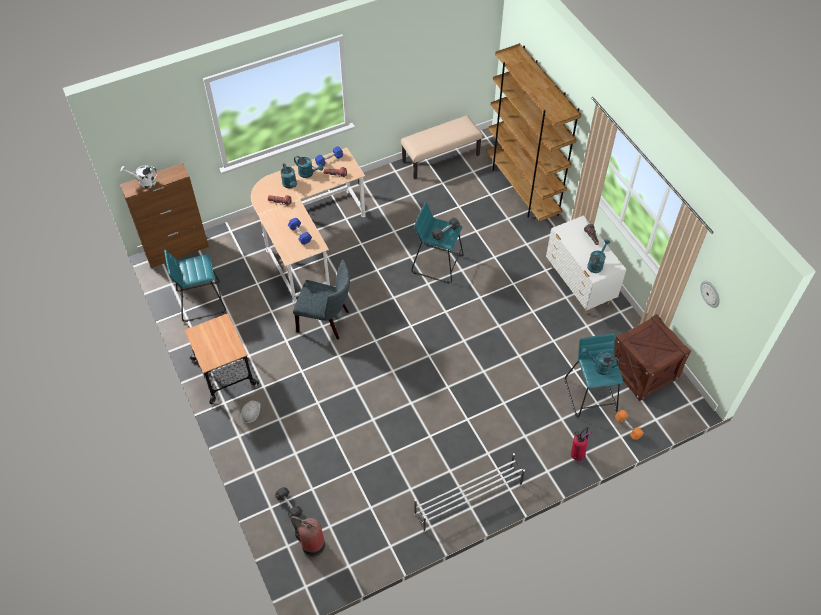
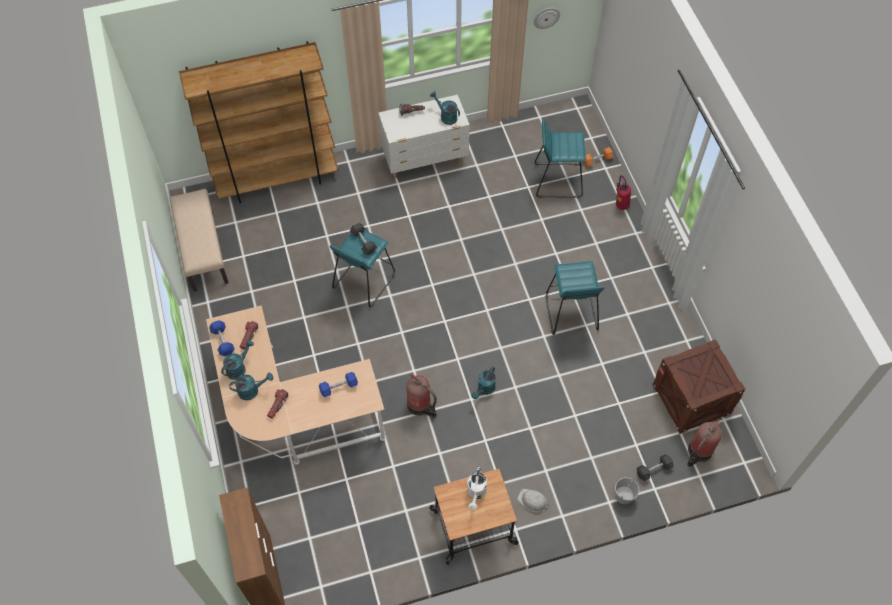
camera: 80 degrees left, 5 degrees up
(144, 182) = (242, 548): white watering can -> white watering can (476, 493)
(201, 301) = (358, 549): turquoise stool -> turquoise stool (570, 312)
(261, 482) = (624, 496): none -> white bucket
(326, 321) = (420, 406): grey chair -> fire extinguisher
(467, 499) = (659, 304): white shoe rack -> none
(599, 366) = (564, 145): turquoise watering can -> turquoise watering can (484, 389)
(643, 371) = (537, 133): crate -> crate (691, 399)

